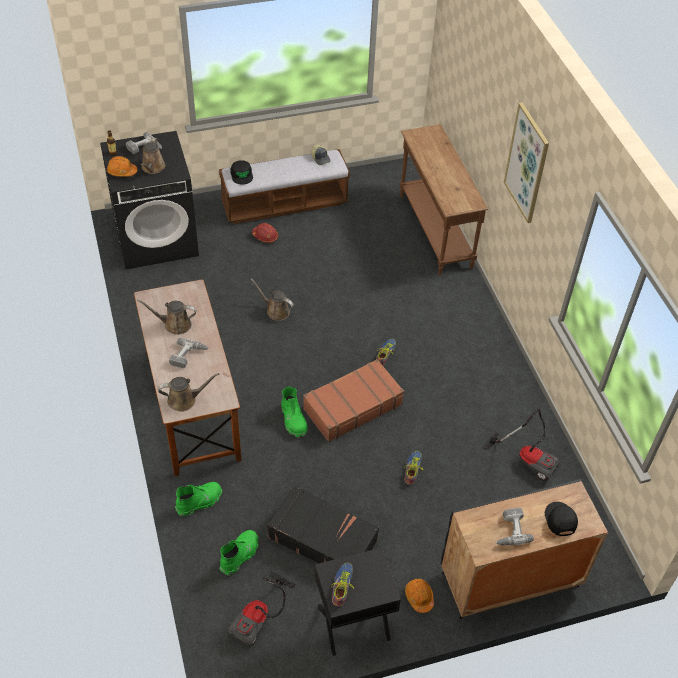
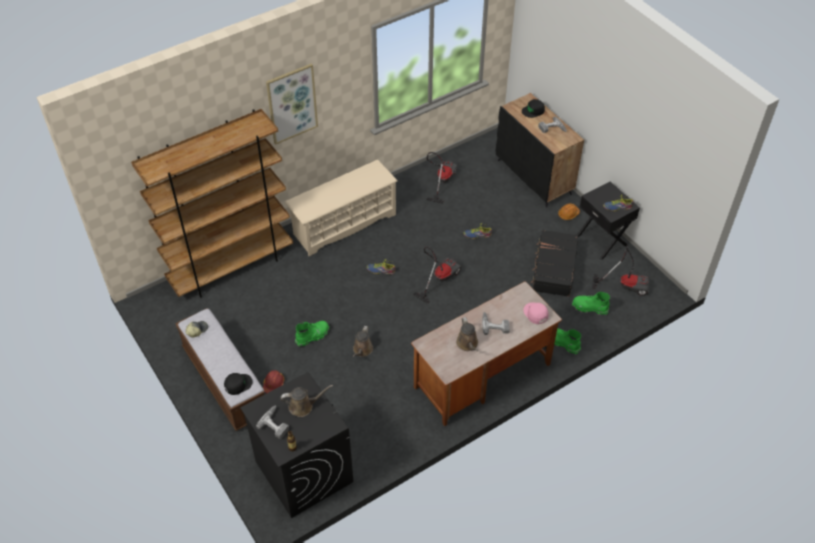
camera: 105 degrees left, 0 degrees up
(121, 171) = (317, 429): orange hard hat -> none
(185, 400) = (535, 313): brown watering can -> pink cap
(293, 420) = (467, 309): green boot -> green boot (313, 336)
(352, 406) = (439, 278): brown suitcase -> vacuum cleaner
(434, 231) = (232, 267): brown console table -> brown bookcase
(472, 337) = (344, 224): none -> beige shoe rack

